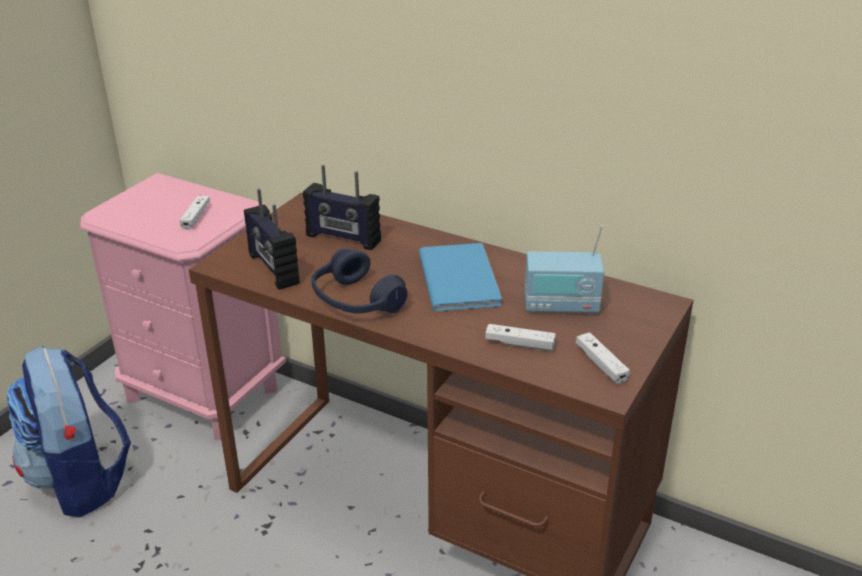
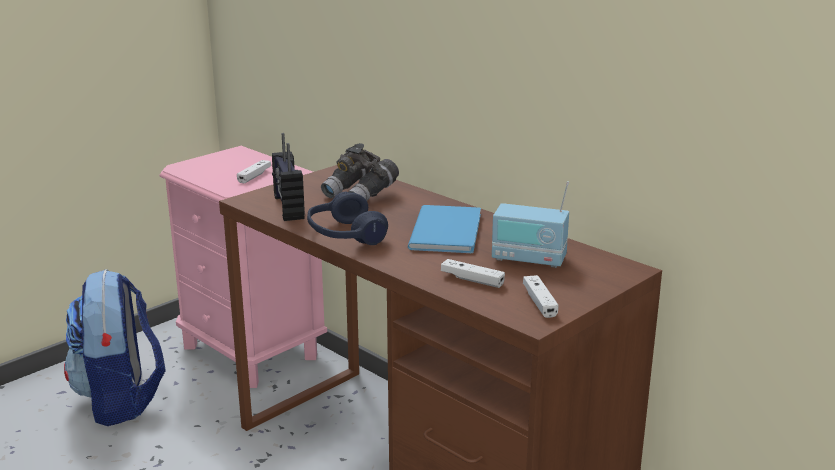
camera: 15 degrees right, 10 degrees down
(343, 238) = (361, 194): radio -> grey binoculars

